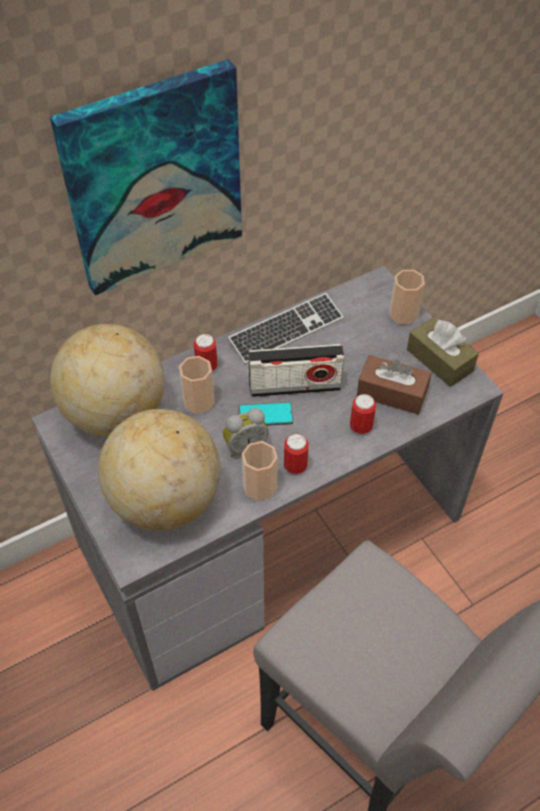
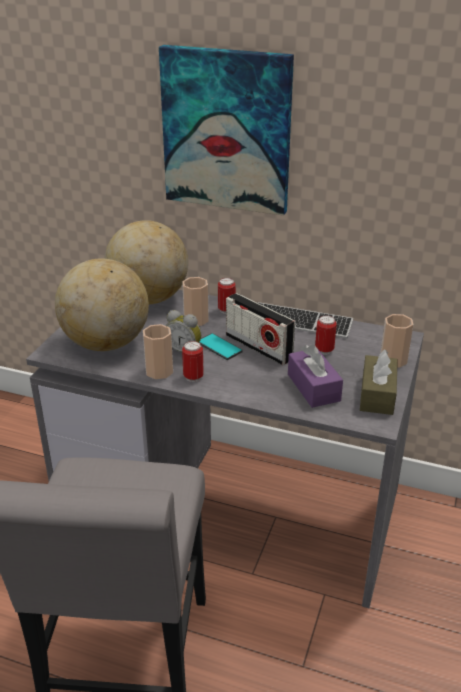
camera: 50 degrees right, 20 degrees down
(361, 427) = (263, 388): can -> can (324, 350)
(392, 393) = (313, 387): brown tissue box -> purple tissue box

